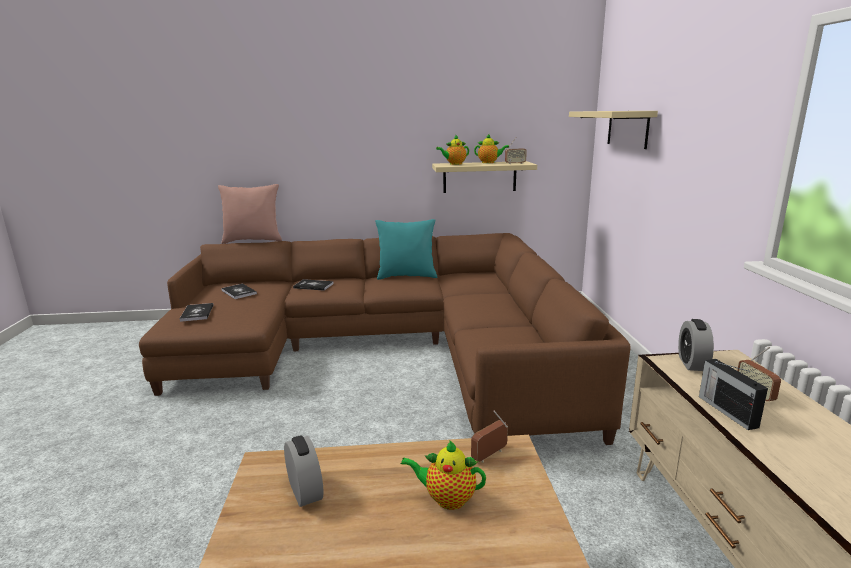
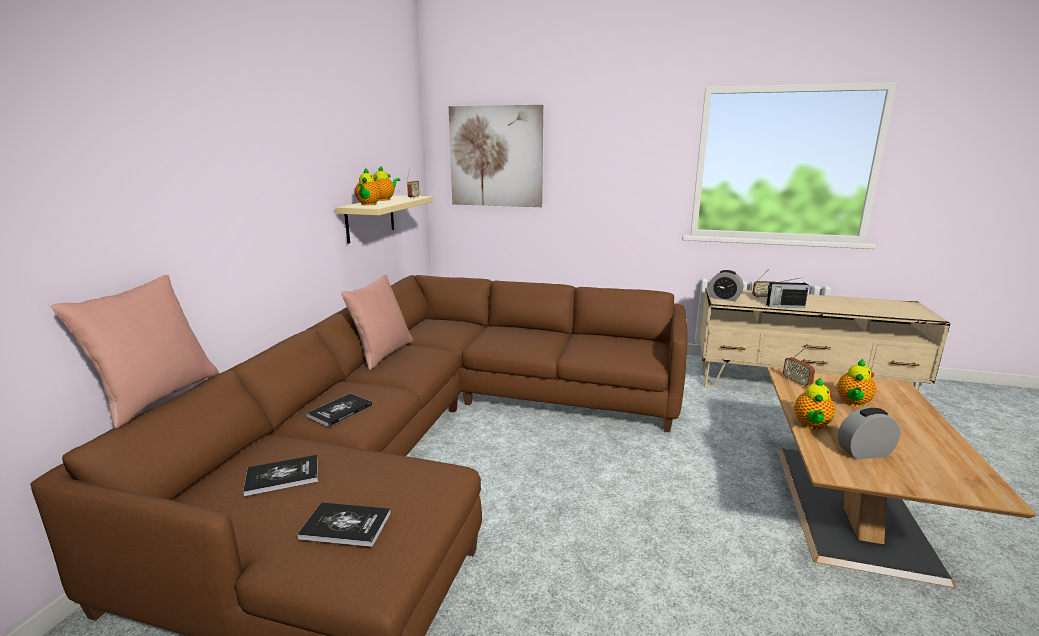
camera: 70 degrees left, 0 degrees up
(362, 458) = (811, 425): none -> teapot
(407, 276) = (382, 354): turquoise pillow -> pink pillow
(627, 128) = (496, 157): beige shelf -> picture

